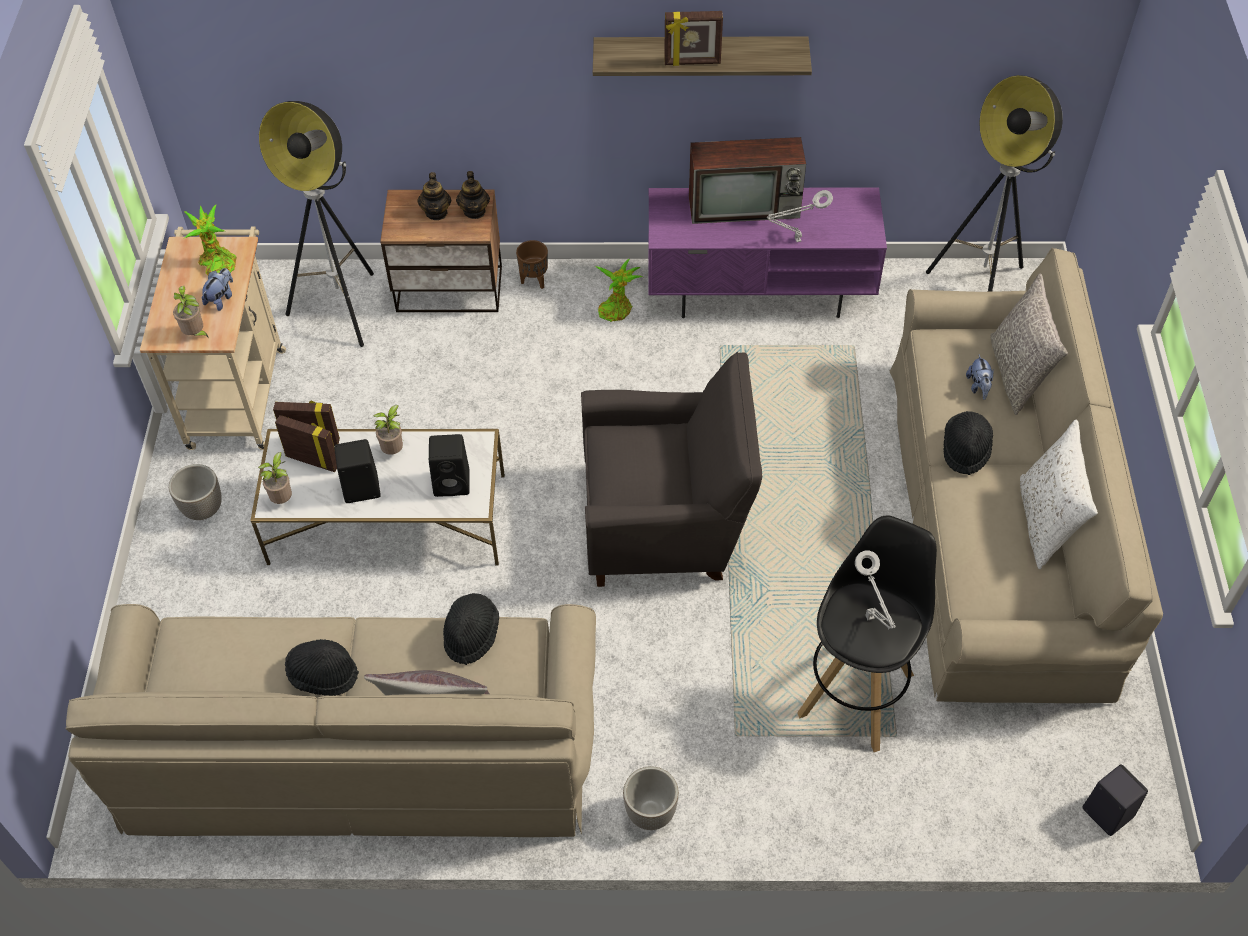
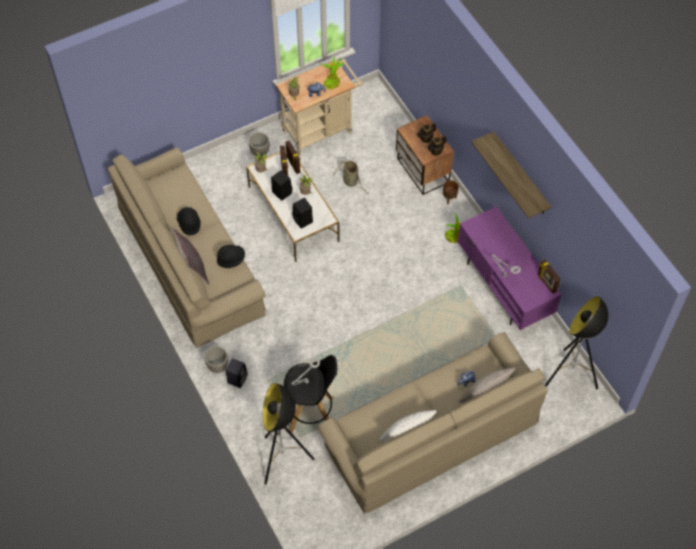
camera: 60 degrees right, 5 degrees up
(343, 309) = (386, 140): floor lamp -> floor lamp (283, 460)
(390, 399) = (351, 182): none -> basket
(666, 522) = (352, 310): grey armchair -> none
(692, 62) = (502, 172): picture frame -> picture frame (546, 283)
(746, 206) = (511, 248): television -> none
(965, 450) = (427, 390): black hat -> none
(1106, 811) = (309, 528): black speaker -> black speaker (237, 378)

